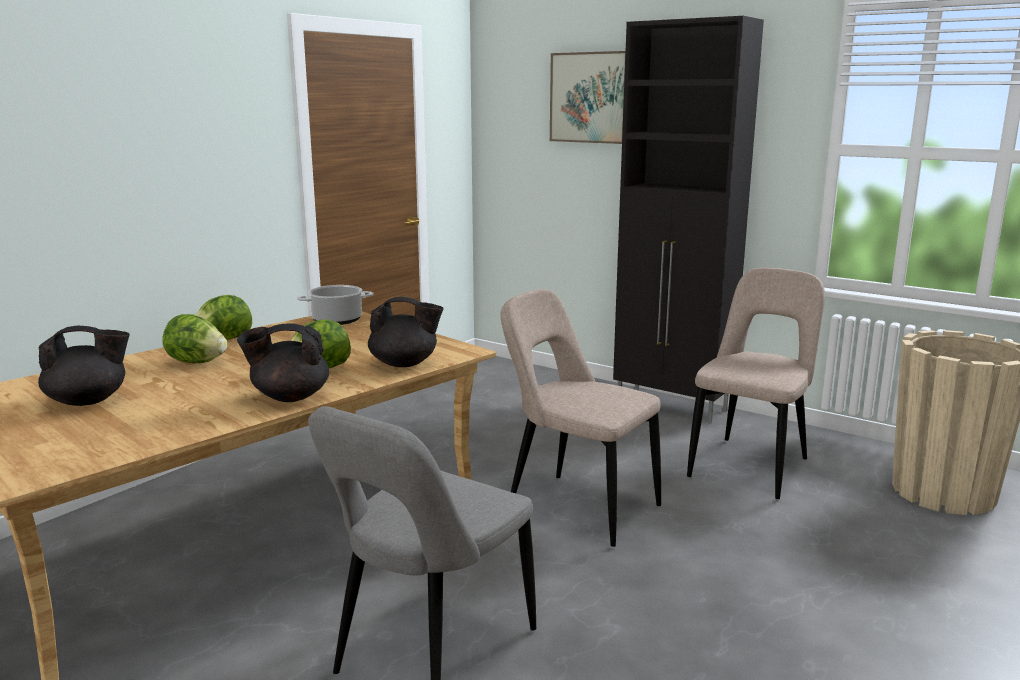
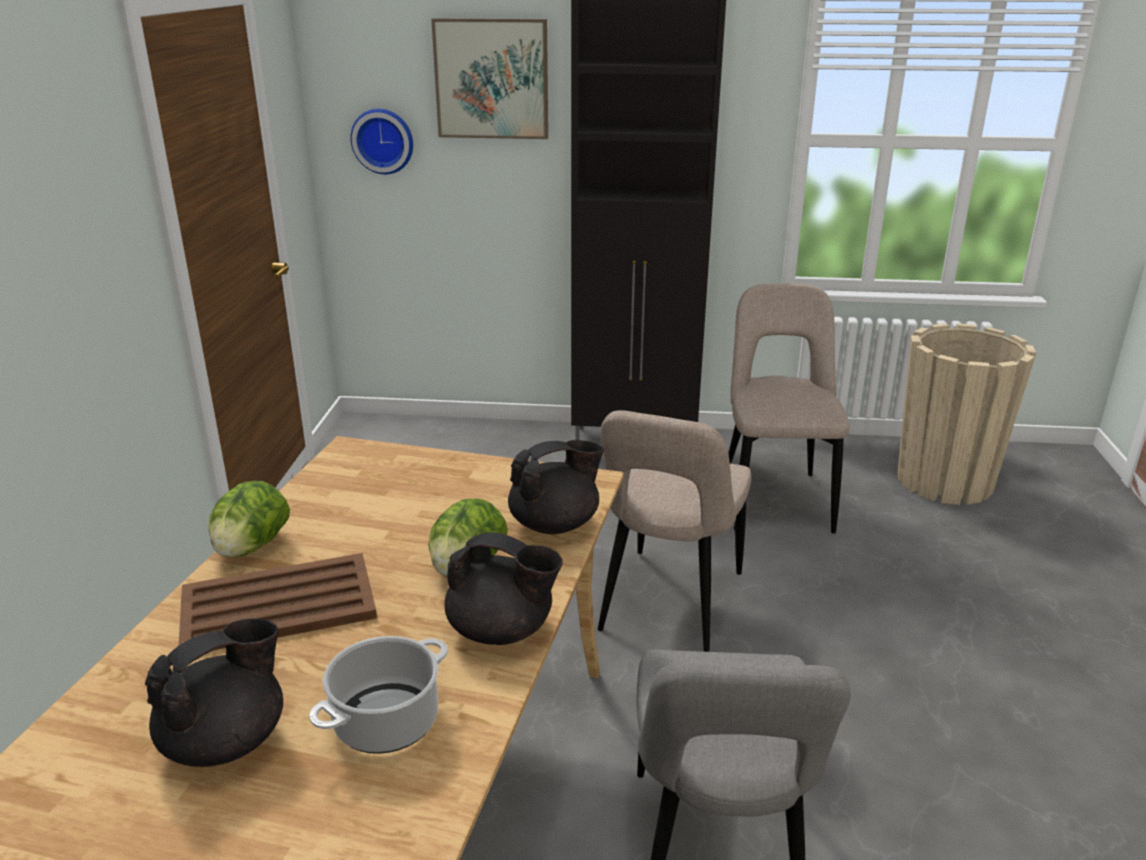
camera: 30 degrees left, 10 degrees up
(196, 362) = (276, 605): lettuce -> brown tray
(289, 397) = (502, 630): black teapot -> black teapot turned 120 degrees counterclockwise
(337, 320) = (357, 465): cooking pot -> cooking pot (387, 720)
(516, 143) = (383, 140): none -> wall clock
(577, 506) = (668, 606): beige chair -> beige chair turned 75 degrees counterclockwise

